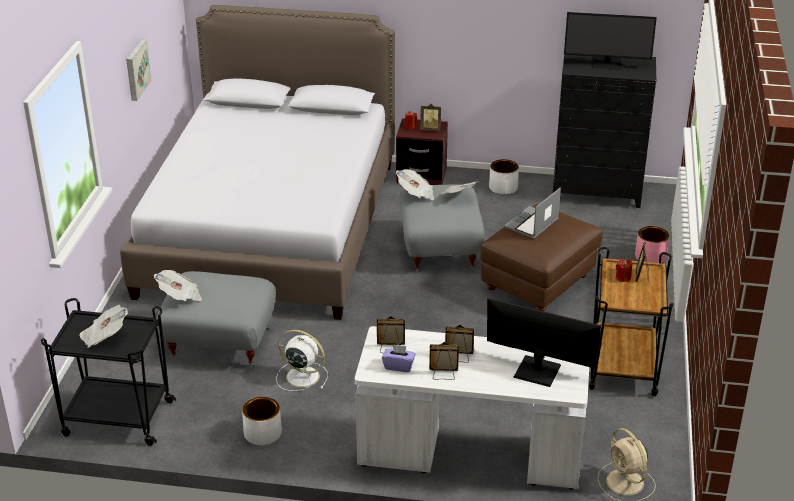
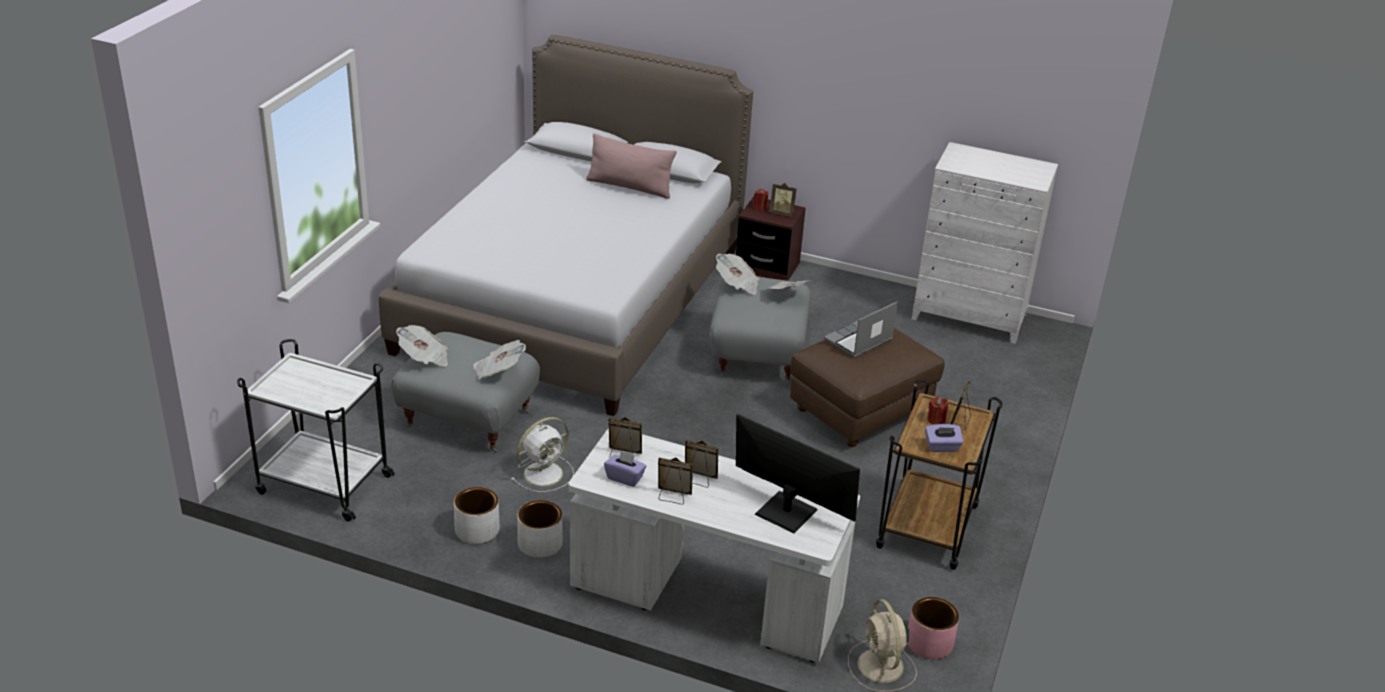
camera: 10 degrees right, 0 degrees up
(104, 336) = (312, 388): newspaper -> newspaper (498, 371)
(117, 418) = (323, 484): black cart -> white cart
(136, 70) = (438, 94): picture -> none
(301, 376) = (544, 473): white fan -> white fan turned 105 degrees clockwise
(305, 125) = (629, 187): none -> pink pillow
(503, 188) = (858, 295): white planter -> white planter (540, 544)
(597, 193) = (969, 318): black dresser -> white dresser
(606, 63) = (994, 163): monitor -> none
(635, 298) = (942, 447): none -> purple tissue box
(650, 257) = (1007, 403): pink planter -> pink planter (929, 643)

